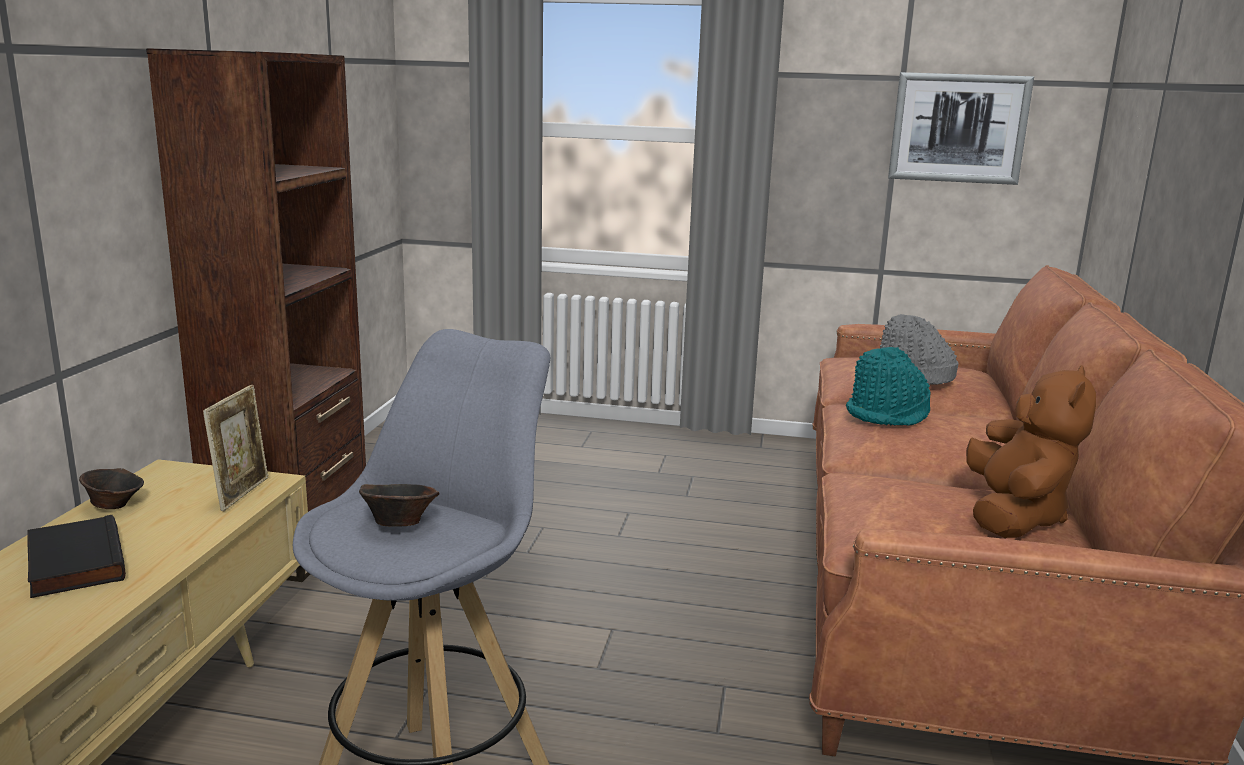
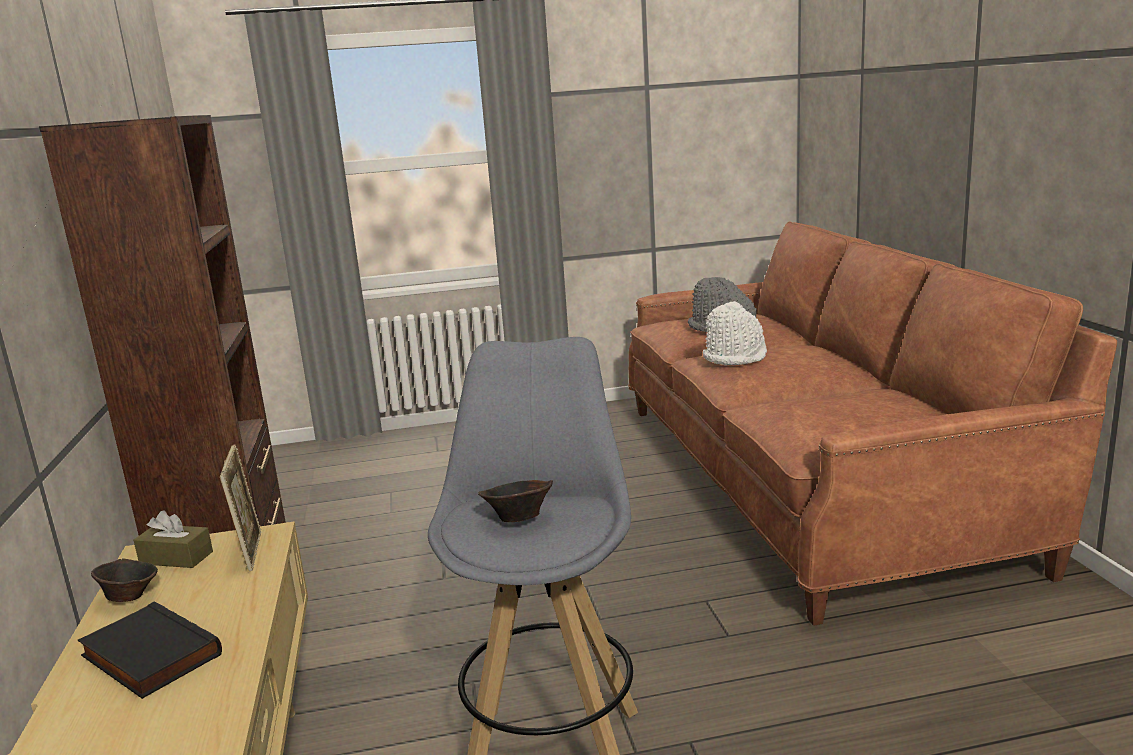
camera: 20 degrees left, 0 degrees up
(182, 481) = (176, 558): none -> brown tissue box
(888, 415) = (735, 357): turquoise hat -> white hat
(958, 128) = (696, 123): picture -> none
(1013, 516) = (888, 406): brown plush toy -> none

